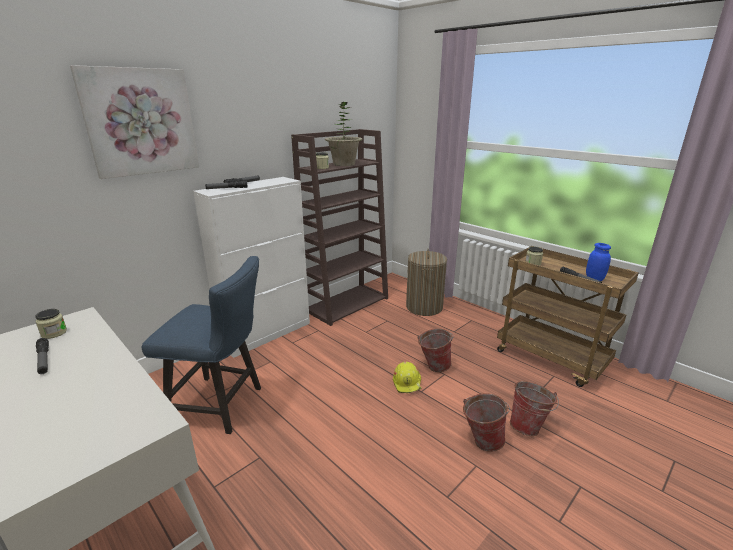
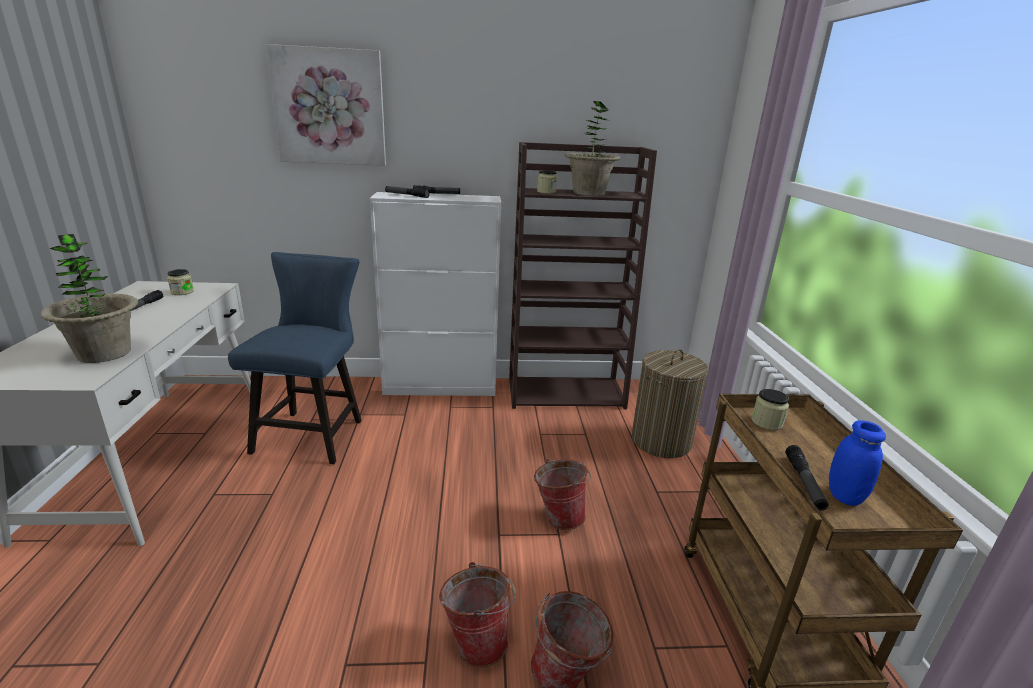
camera: 40 degrees right, 0 degrees up
(118, 402) = (104, 353): none -> potted plant
(222, 406) = (313, 432): blue chair -> blue chair turned 135 degrees counterclockwise
(407, 383) = (498, 515): yellow hard hat -> none

